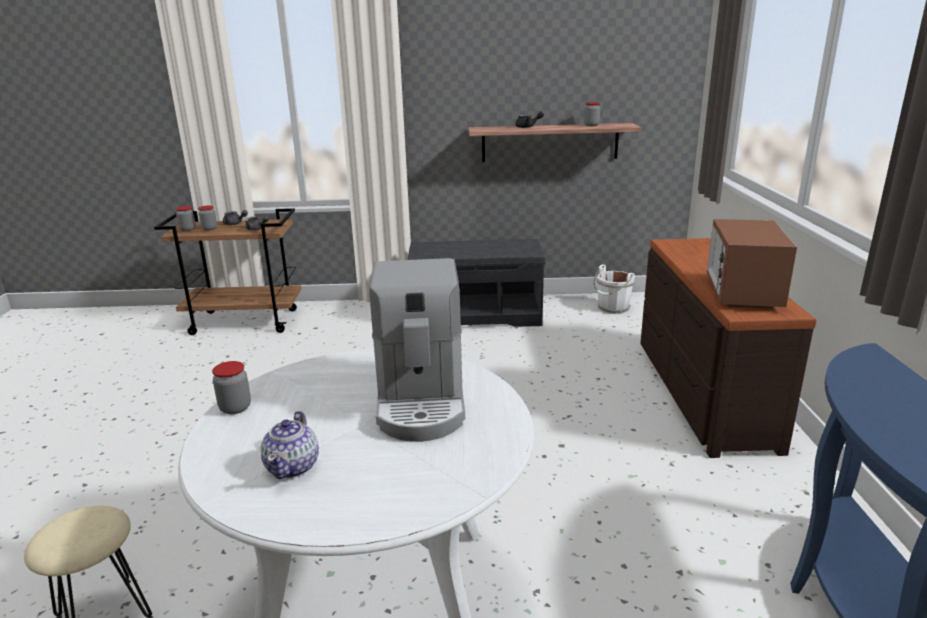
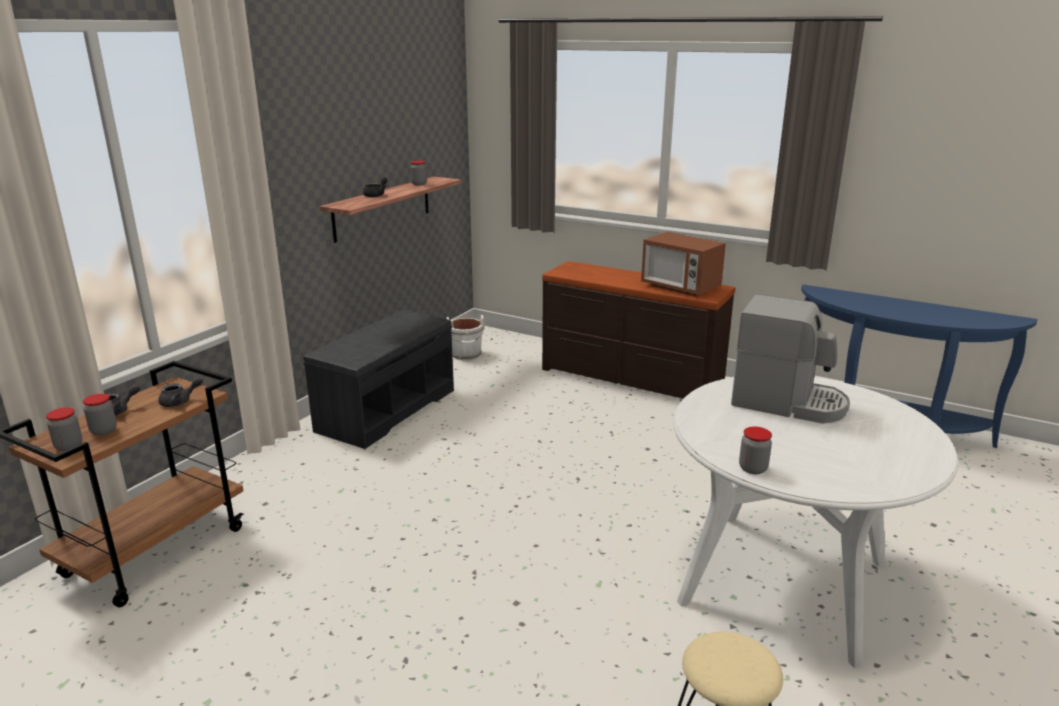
camera: 60 degrees left, 0 degrees up
(293, 466) = (859, 459): teapot -> none

